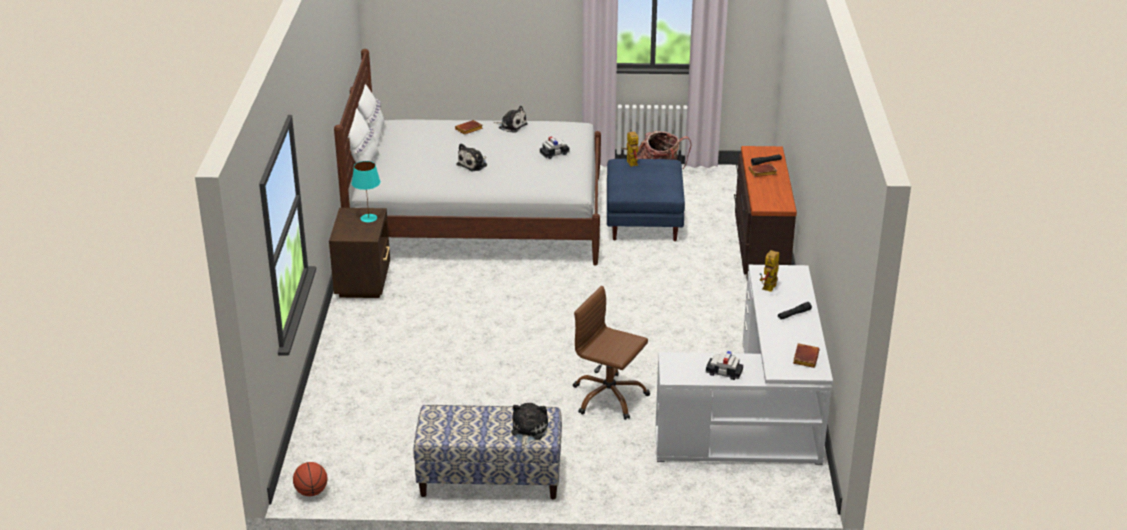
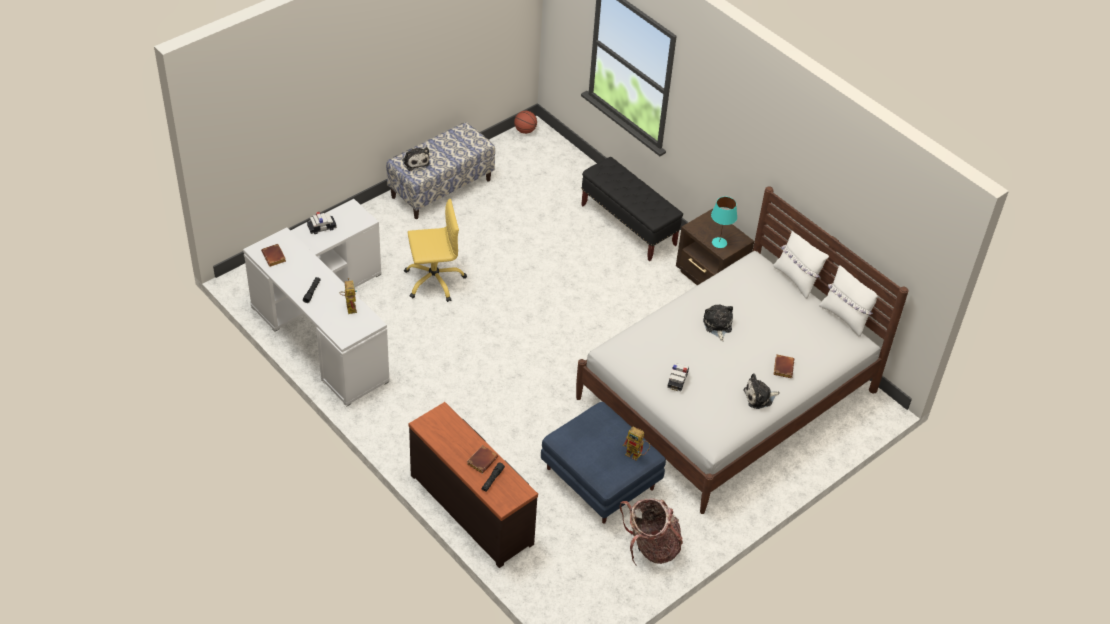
camera: 135 degrees right, 15 degrees up
(361, 351) = (628, 225): none -> black bench
(608, 397) = (434, 280): brown office chair -> yellow office chair

